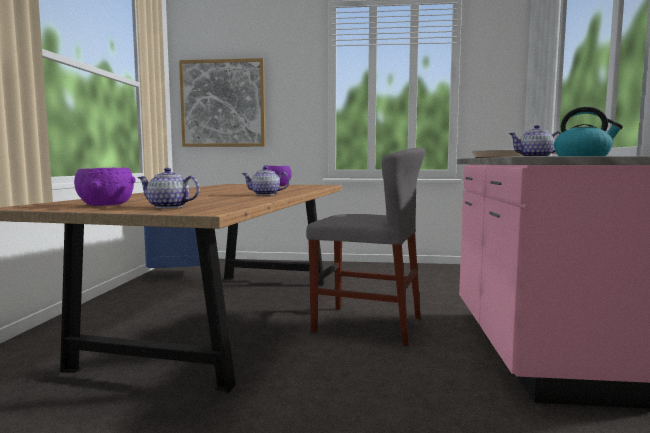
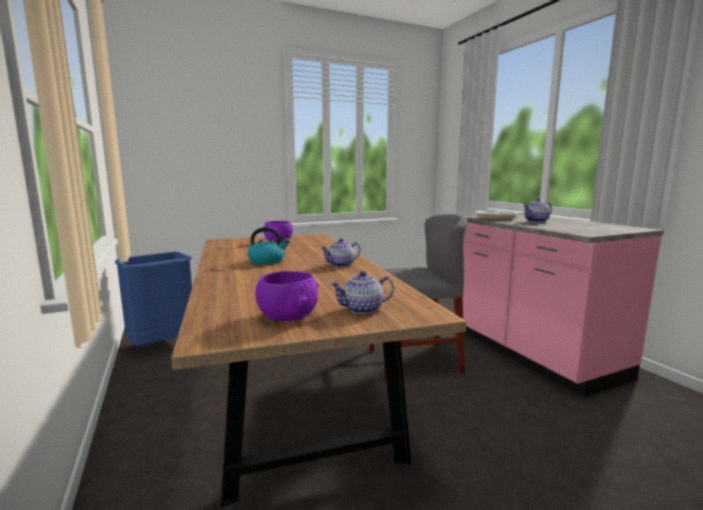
camera: 30 degrees left, 5 degrees up
(223, 103) = (174, 148): picture -> none
(583, 156) = (583, 225): kettle -> kettle (267, 261)

